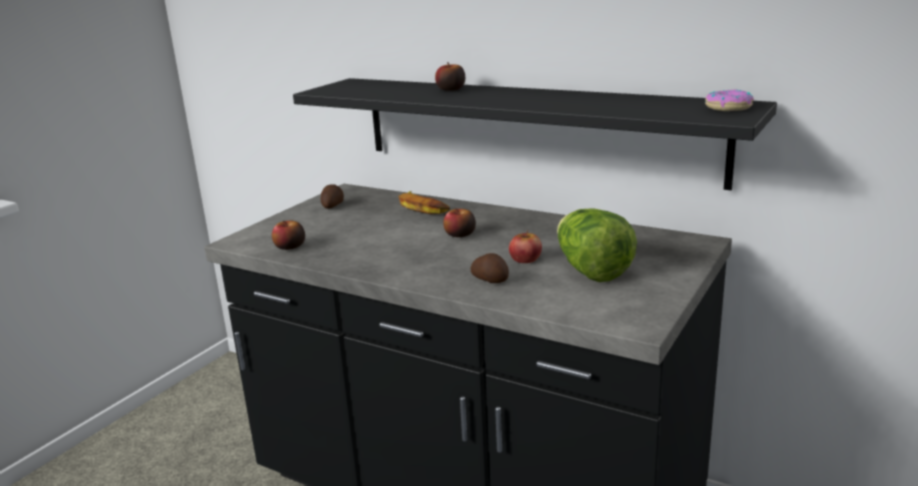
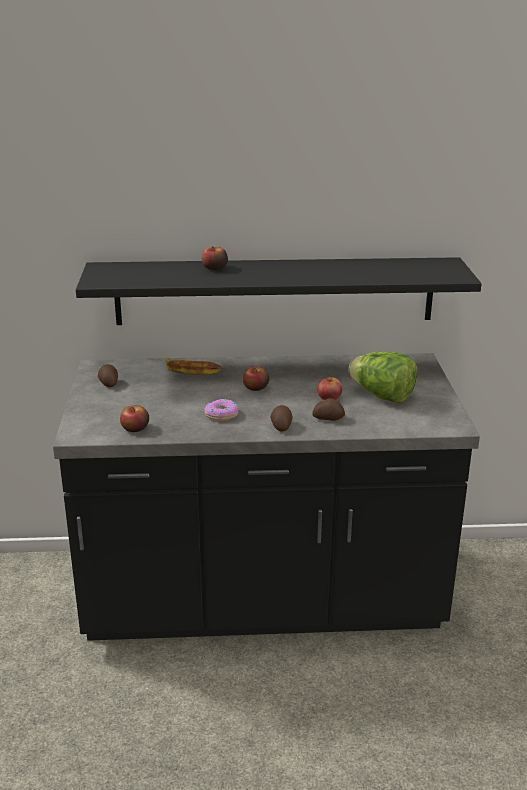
camera: 35 degrees left, 5 degrees up
(426, 276) = (281, 426): none -> potato
(728, 107) = (442, 266): donut -> donut (221, 414)

